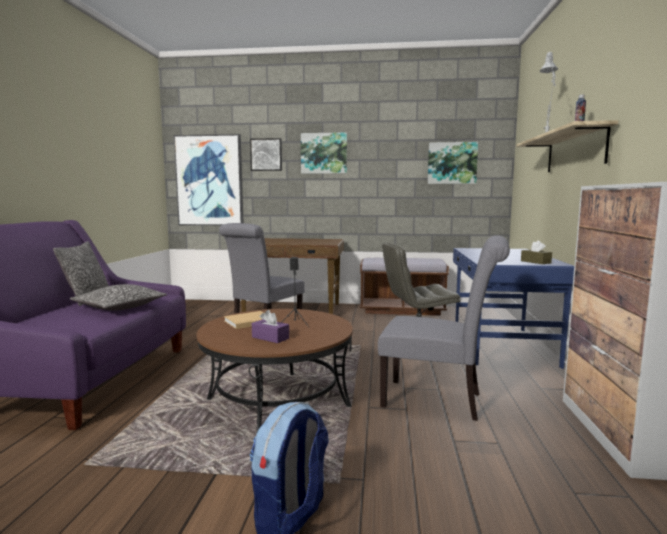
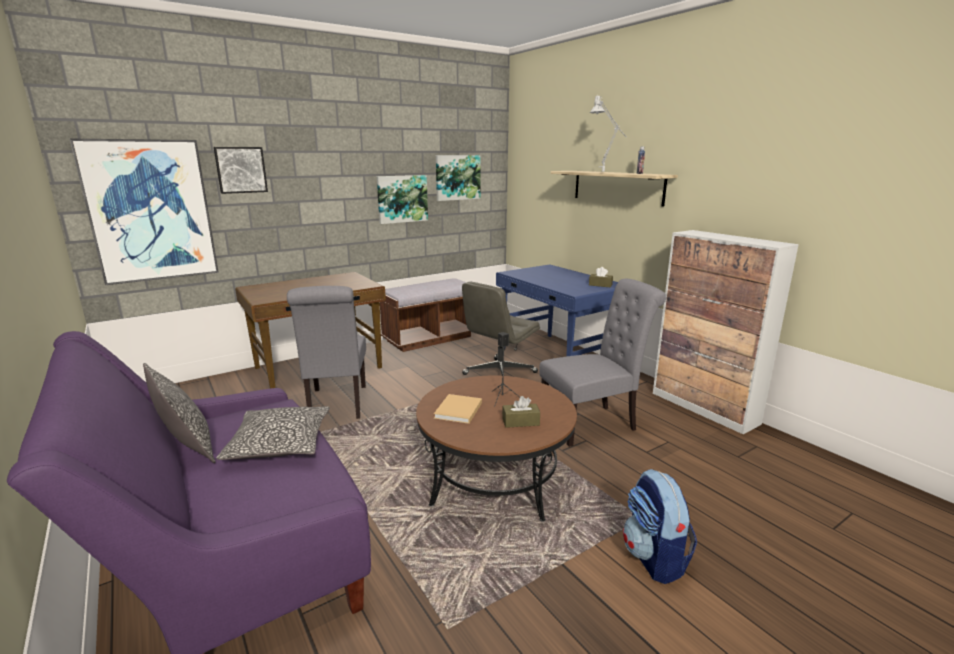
camera: 40 degrees left, 10 degrees up
(270, 338) = (520, 422): purple tissue box -> brown tissue box
(324, 153) = (321, 167): picture -> picture (402, 199)

